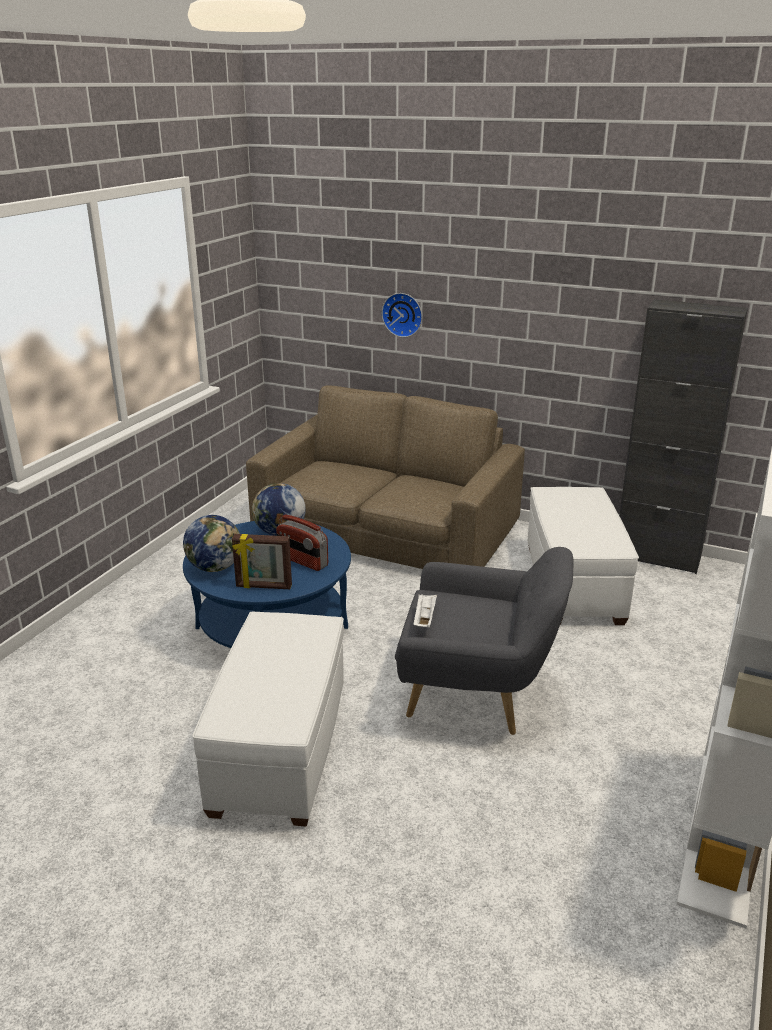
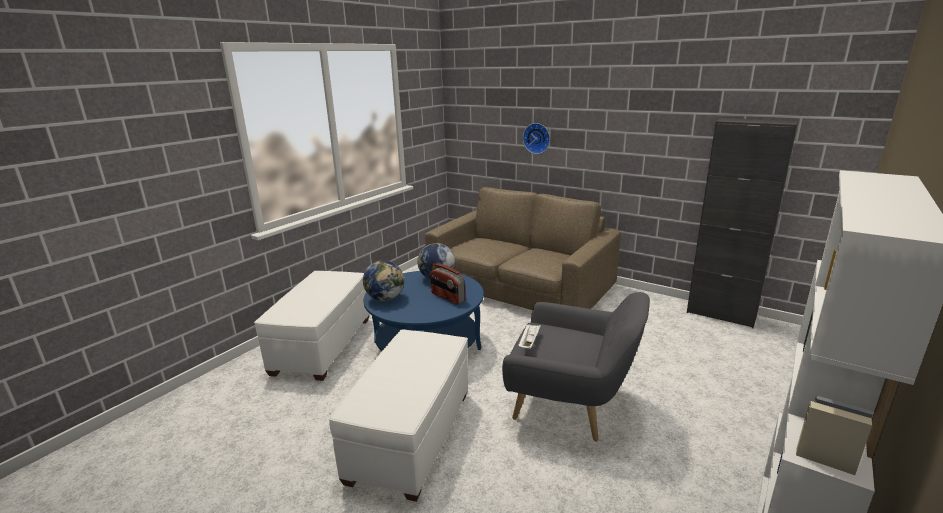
camera: 10 degrees right, 5 degrees down
(263, 587) = (415, 313): picture frame -> none
(573, 584) = (654, 330): white ottoman -> white ottoman (323, 345)

